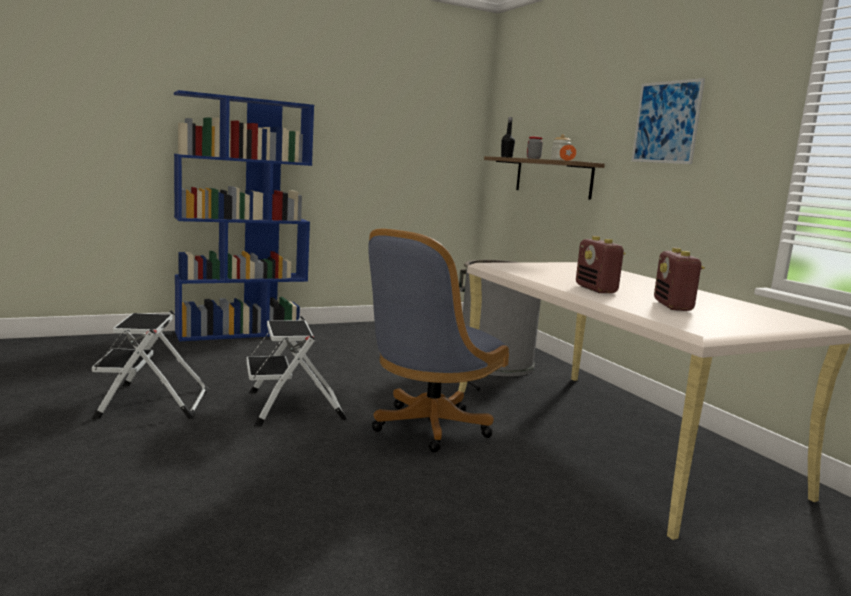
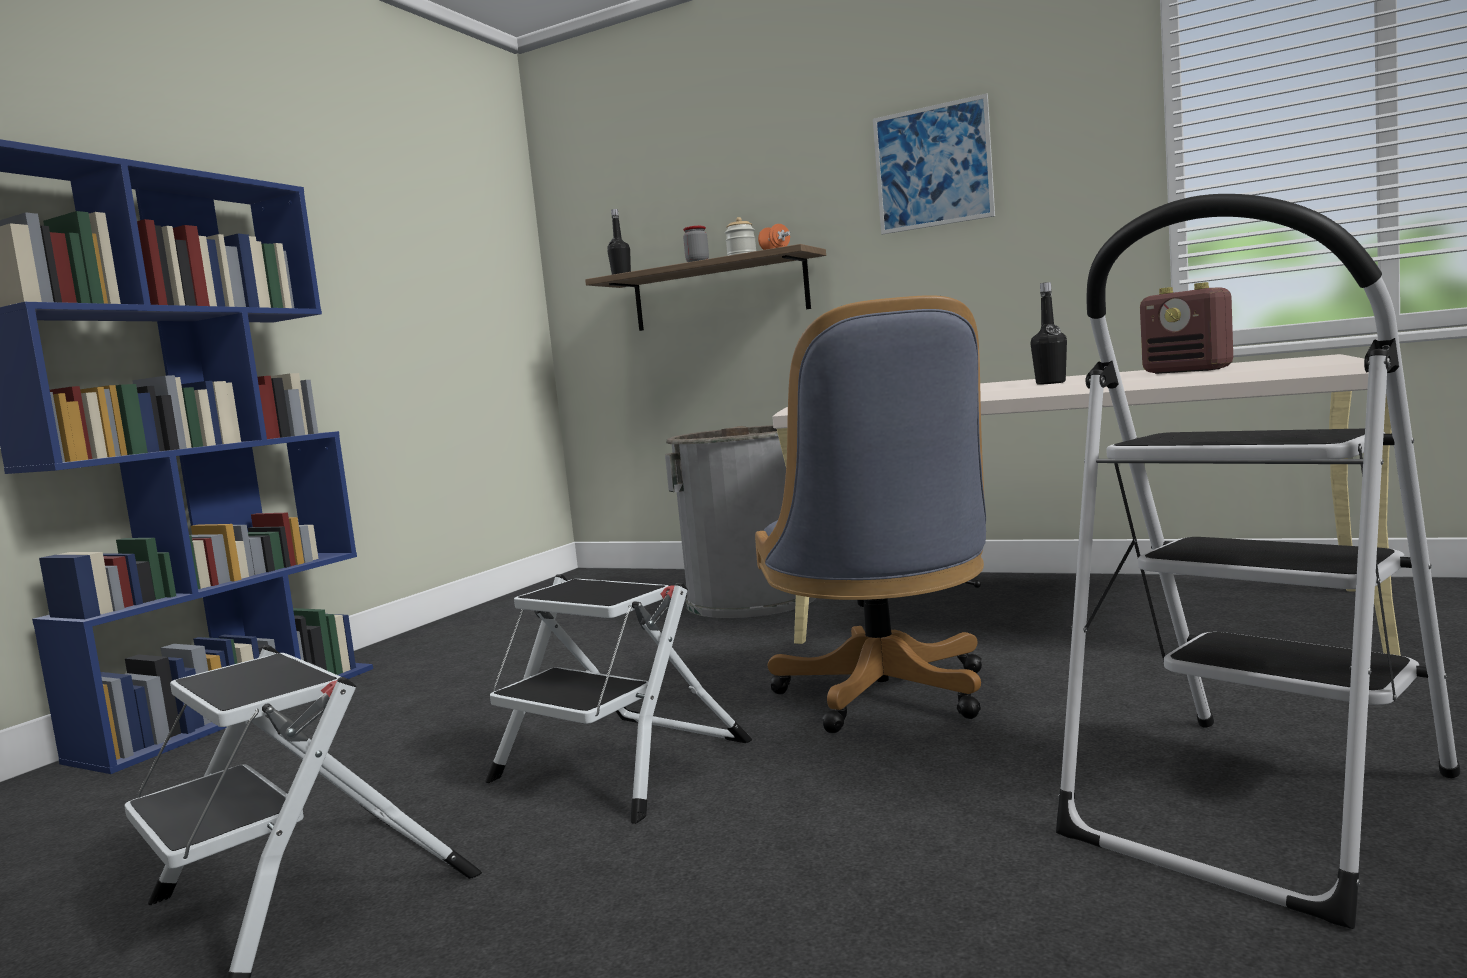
camera: 35 degrees left, 5 degrees down
(430, 533) = (1252, 808): none -> step ladder
(596, 289) = (1050, 383): radio -> black bottle

